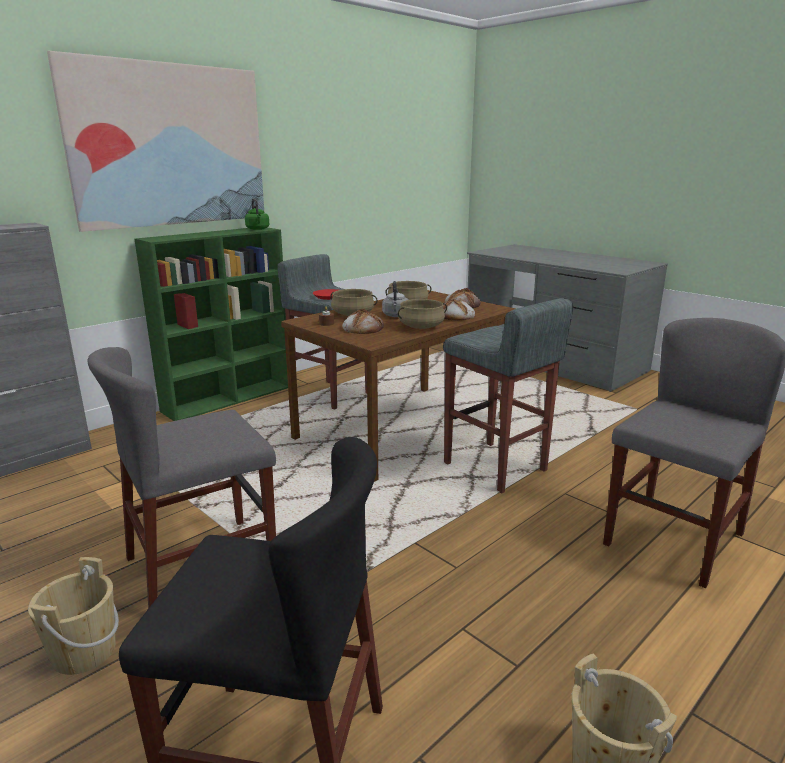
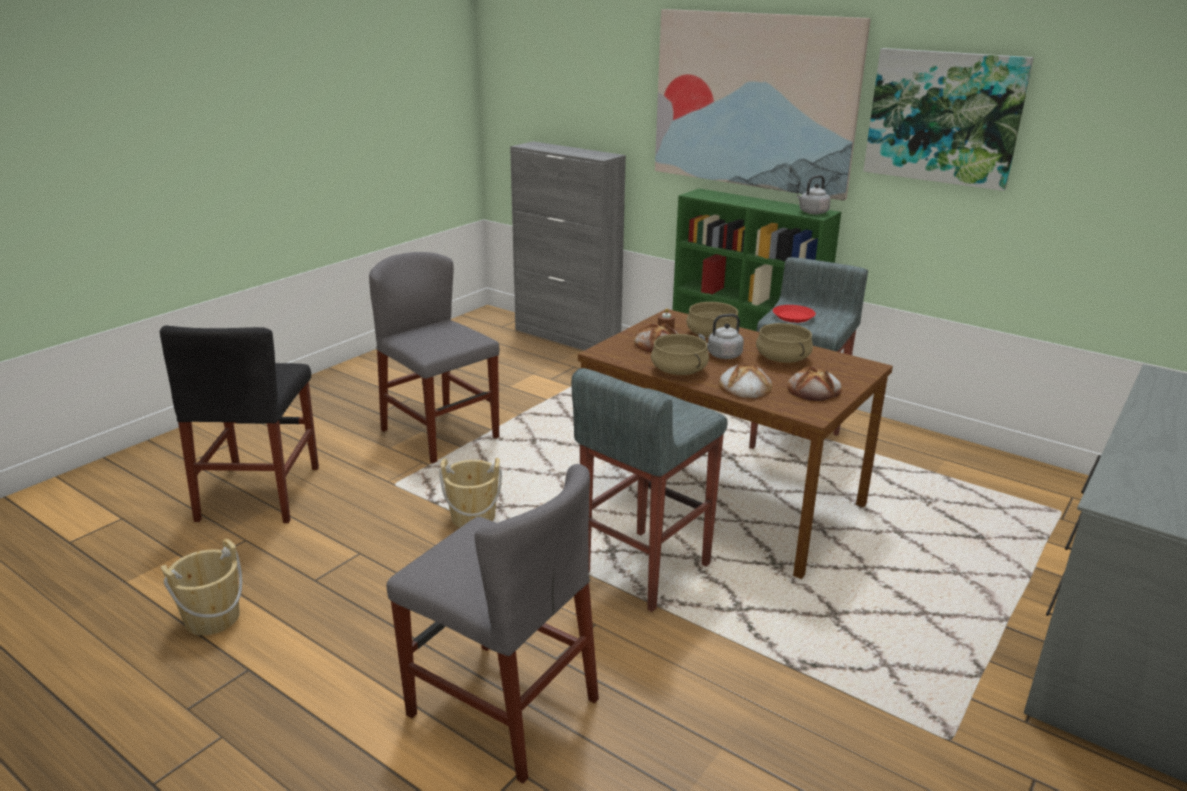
camera: 80 degrees right, 5 degrees up
(84, 652) = (354, 418): beige bucket -> beige bucket (473, 517)
(258, 229) = (812, 213): green kettle -> grey kettle
(308, 144) = (944, 117): none -> picture

